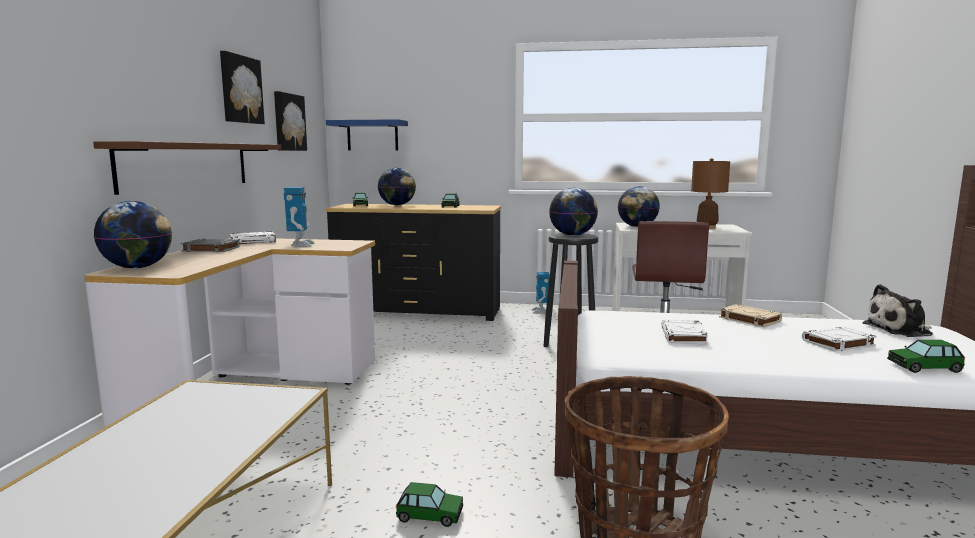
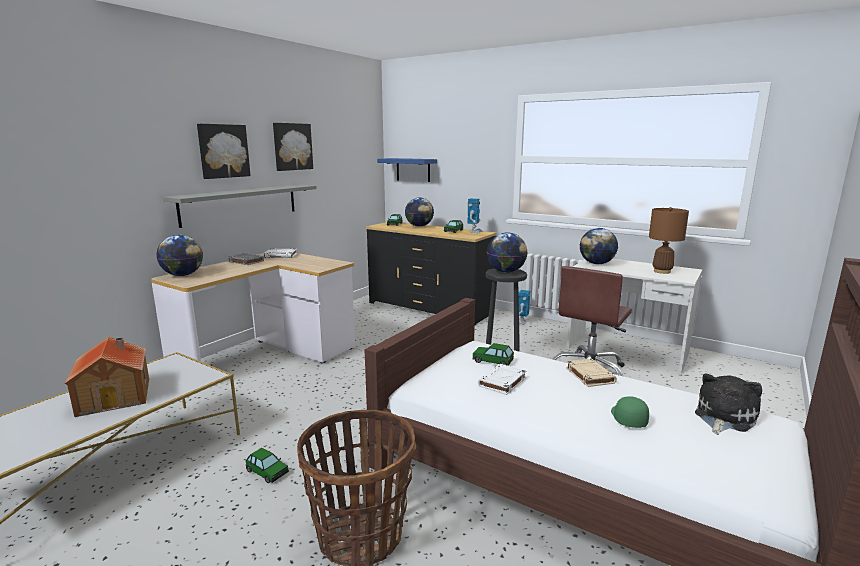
camera: 25 degrees right, 5 degrees up
(167, 444) = (116, 395): none -> toy house
(187, 165) = (241, 204): brown shelf -> grey shelf
(288, 122) = (341, 163): picture -> picture (223, 151)
(300, 245) = (300, 262): toy robot -> toy robot (474, 231)
(837, 343) = (627, 418): white book -> green cap
(900, 330) = (723, 417): plush toy -> plush toy turned 120 degrees clockwise
(924, 367) = (665, 463): toy car -> toy car (493, 361)

